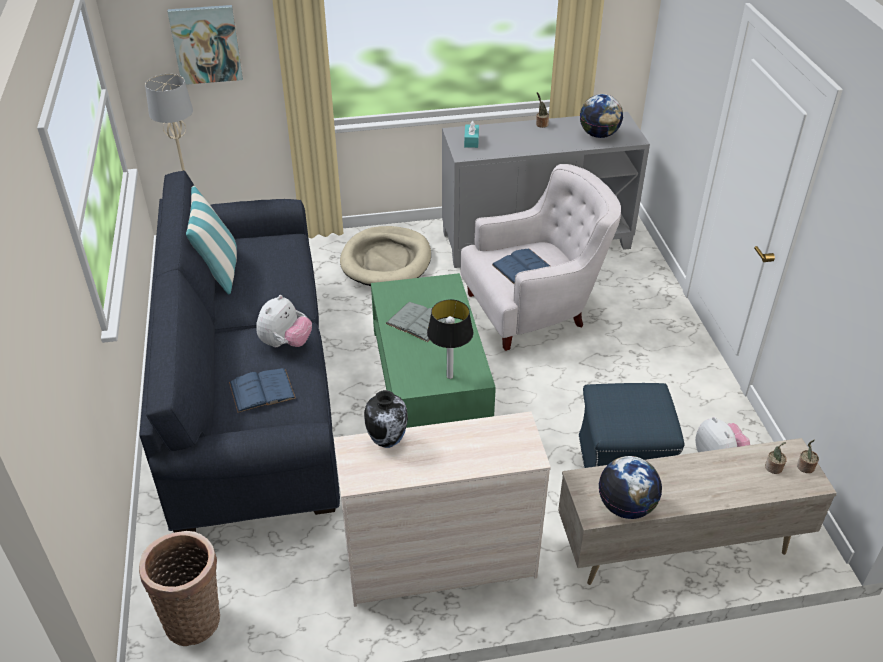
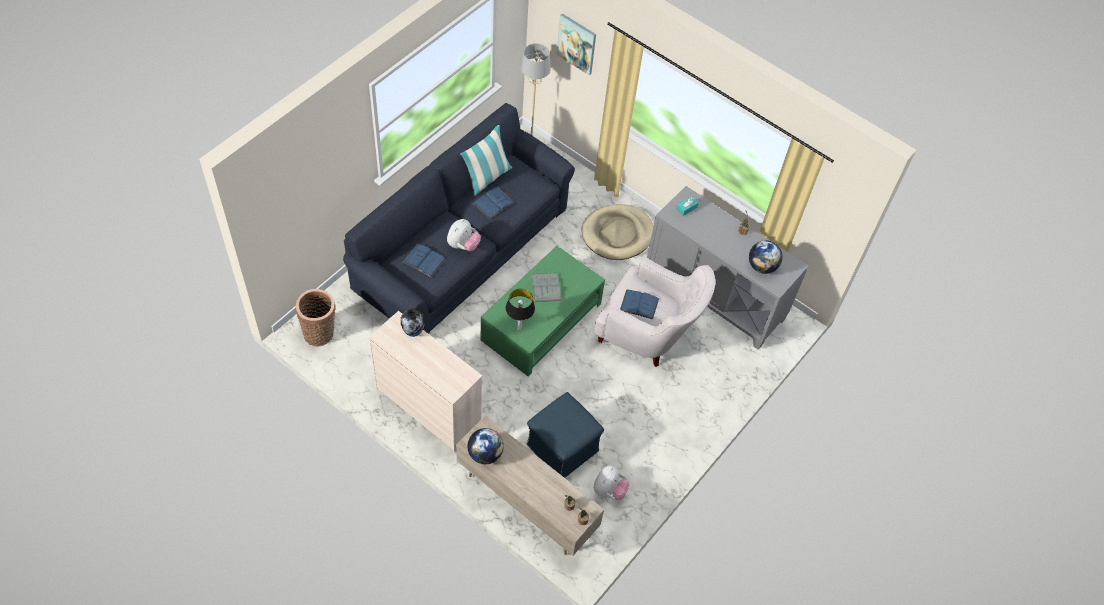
camera: 45 degrees right, 15 degrees up
(261, 285) = (493, 203): none -> blue book
(285, 343) = (463, 245): plush toy -> plush toy turned 45 degrees counterclockwise

